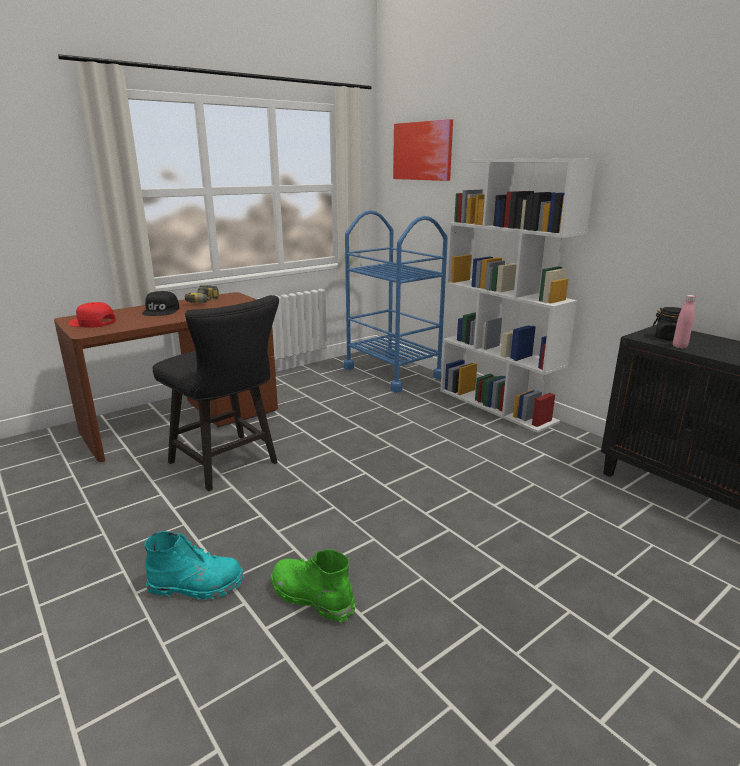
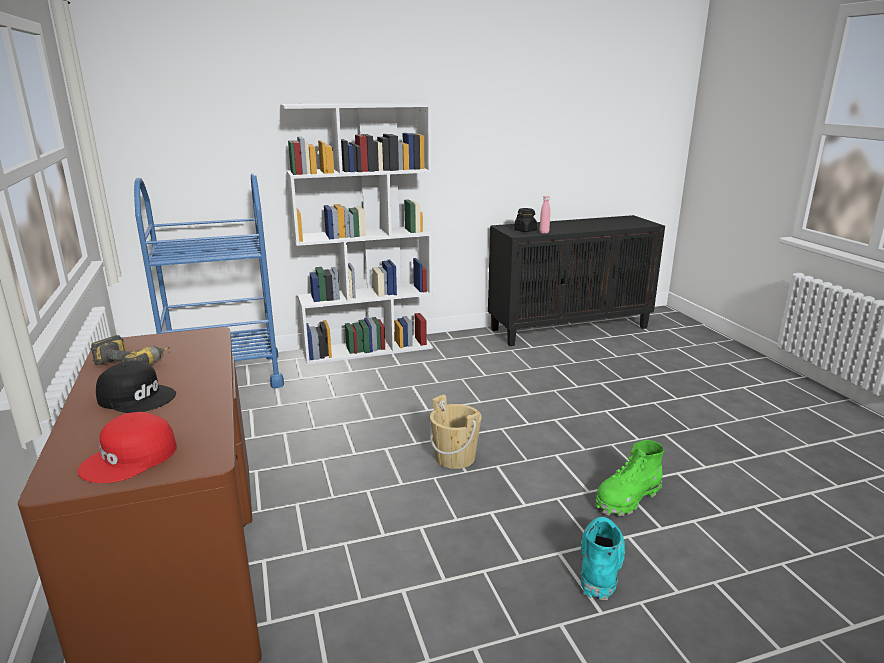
camera: 70 degrees left, 0 degrees up
(228, 465) = (365, 525): black chair -> none
(336, 483) = (455, 457): none -> beige bucket
(422, 151) = (178, 94): picture -> none

